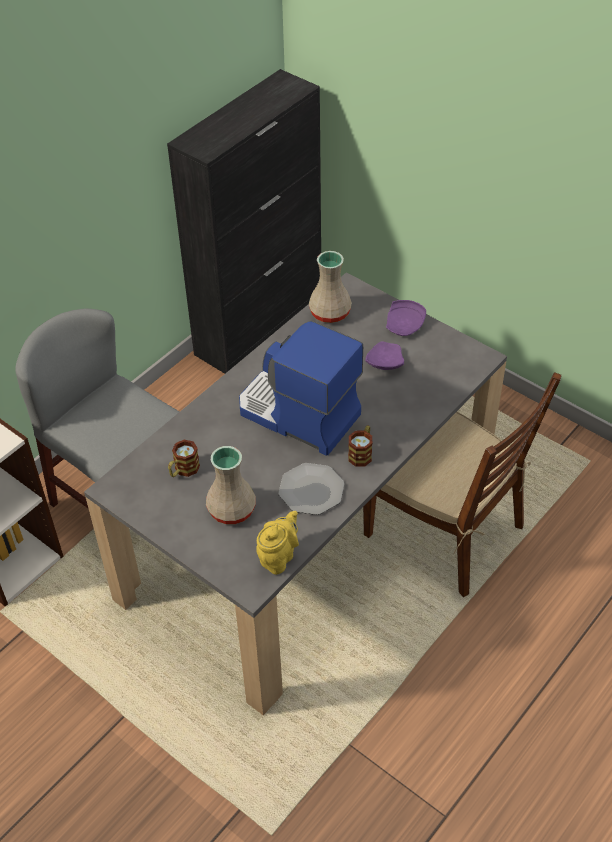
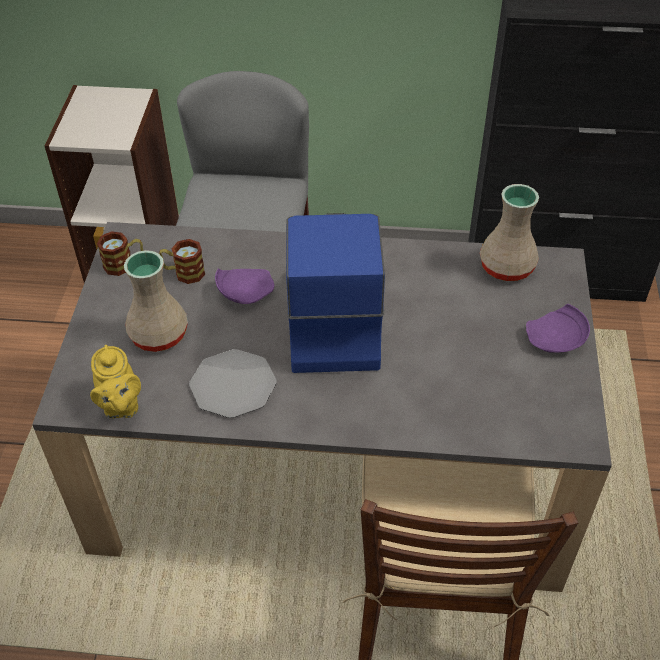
camera: 55 degrees right, 0 degrees up
(278, 557) = (120, 406): yellow teapot -> yellow teapot turned 75 degrees clockwise
(362, 453) = (322, 401): mug -> mug (124, 264)
(384, 364) = (476, 352): purple plate -> purple plate (244, 292)

